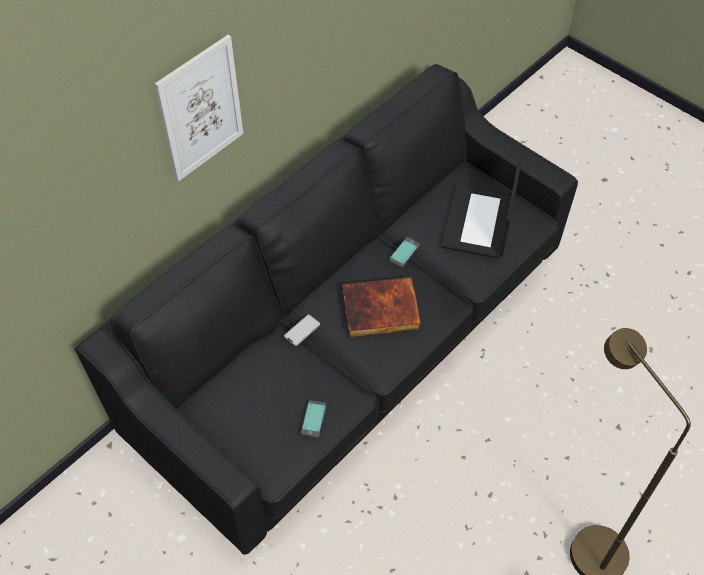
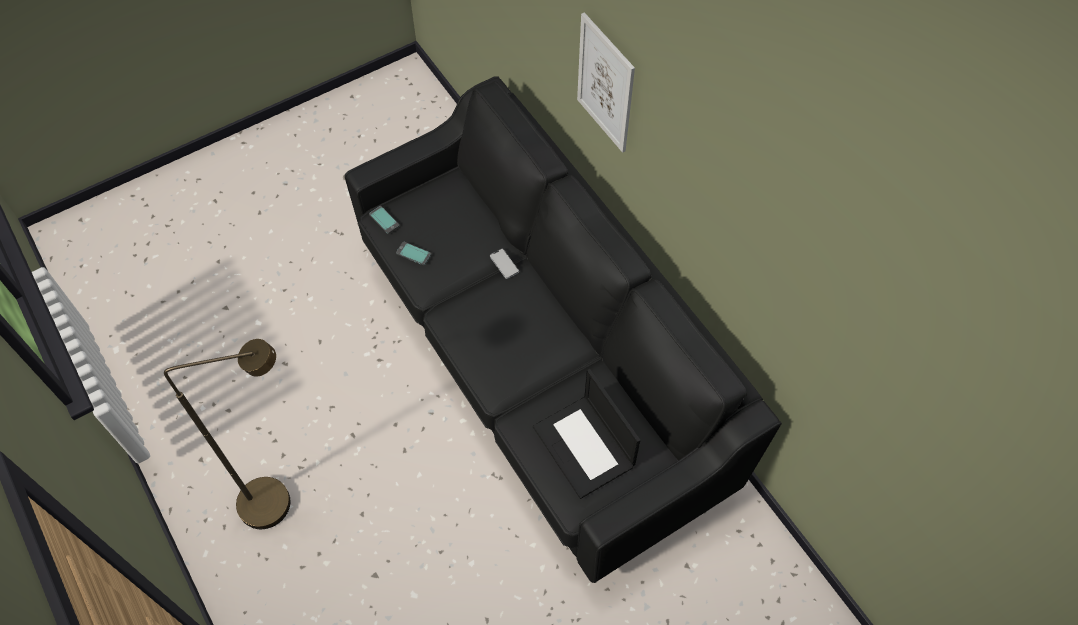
camera: 105 degrees right, 5 degrees up
(380, 311) = (503, 328): book -> none
(404, 252) = (567, 367): phone -> phone (384, 220)
(479, 223) = (585, 447): laptop -> laptop turned 150 degrees counterclockwise

